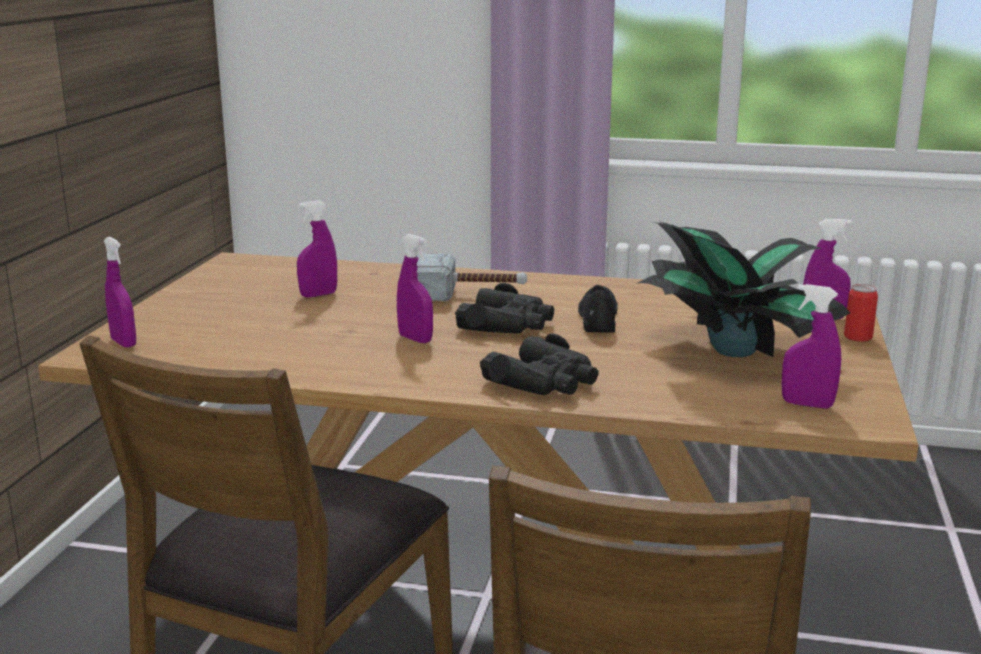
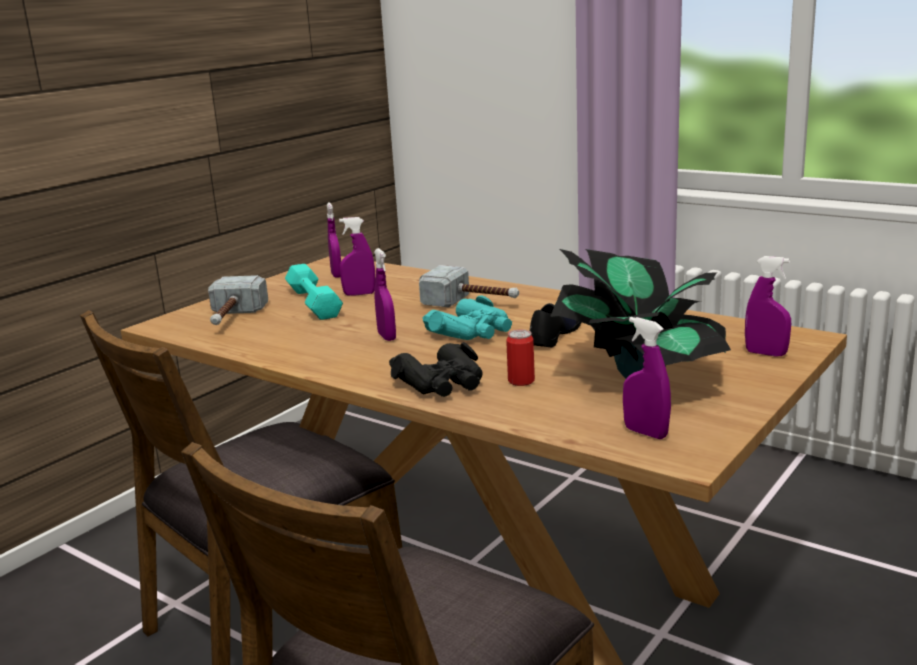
camera: 25 degrees right, 0 degrees up
(123, 343) = (188, 319): purple spray bottle -> purple spray bottle (336, 275)
(186, 337) = (232, 318): none -> hammer
(271, 309) = (313, 302): none -> turquoise dumbbell
(507, 324) = (472, 331): black binoculars -> turquoise binoculars
(858, 337) = (778, 375): can -> can (521, 381)

